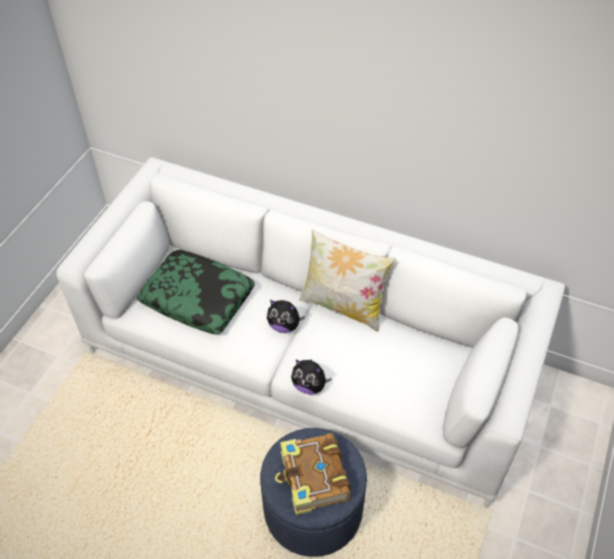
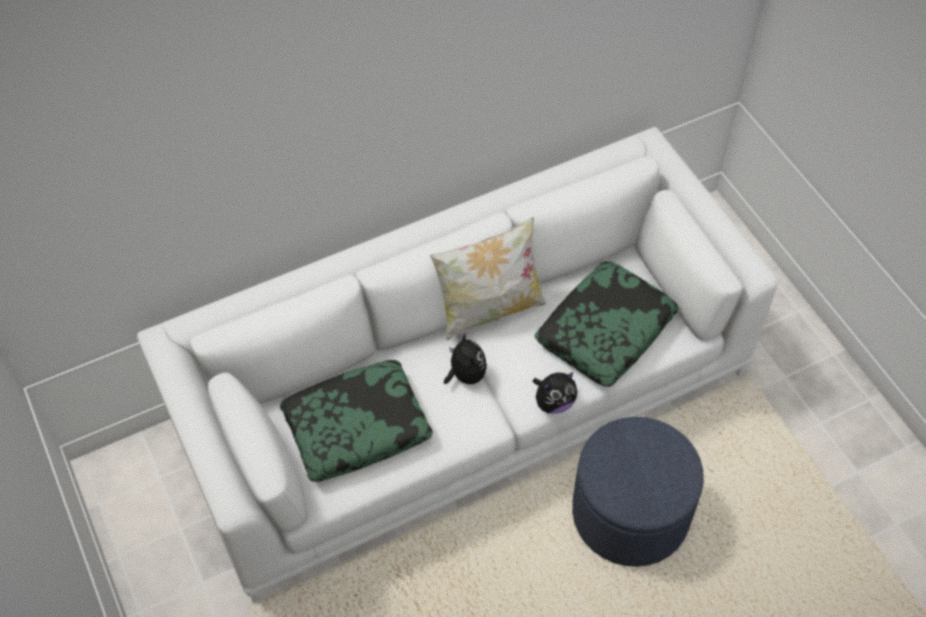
camera: 50 degrees left, 5 degrees up
(284, 326) = (465, 375): plush toy -> plush toy turned 75 degrees counterclockwise
(313, 479) = (648, 472): book -> none
(391, 376) = (605, 330): none -> pillow

